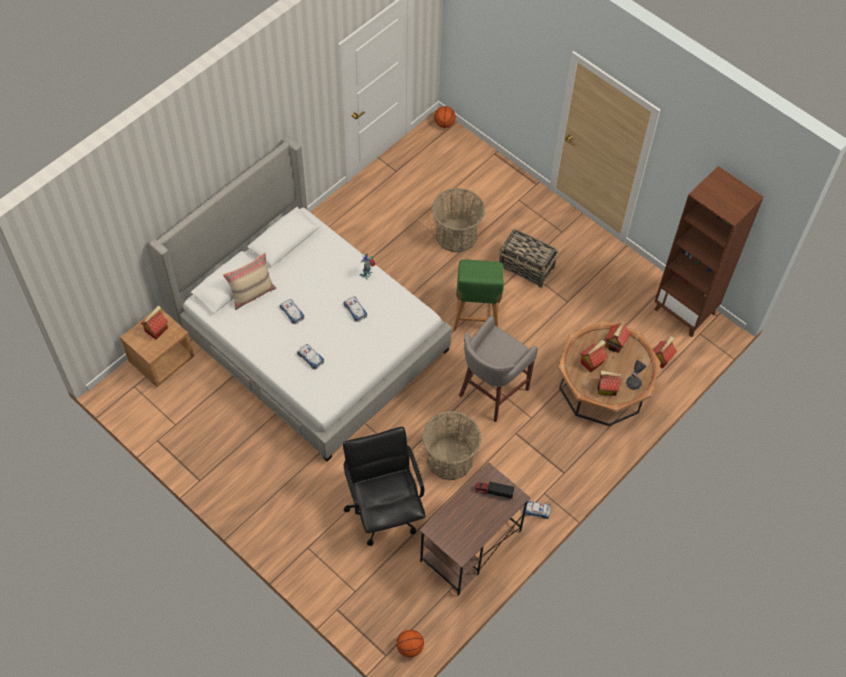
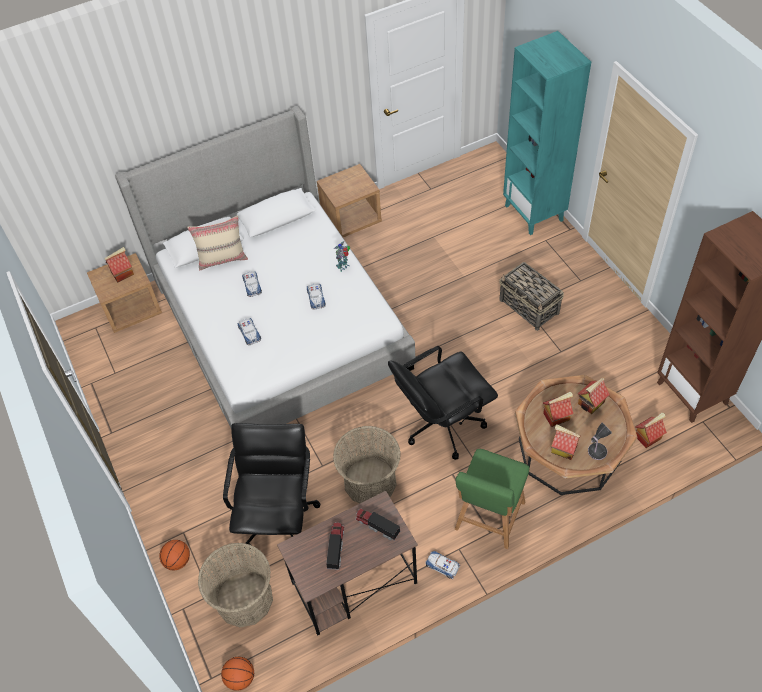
camera: 25 degrees right, 5 degrees down
(333, 218) = (351, 219): none -> brown nightstand
(444, 124) = (496, 156): basketball -> basketball (178, 561)
(456, 235) = (467, 259): basket -> basket (244, 599)
(468, 518) = (336, 547): none -> toy truck
(476, 316) = (457, 342): green stool -> green stool (488, 519)
(491, 392) = (442, 424): grey stool -> black office chair
(499, 175) = (534, 213): none -> turquoise bookcase

